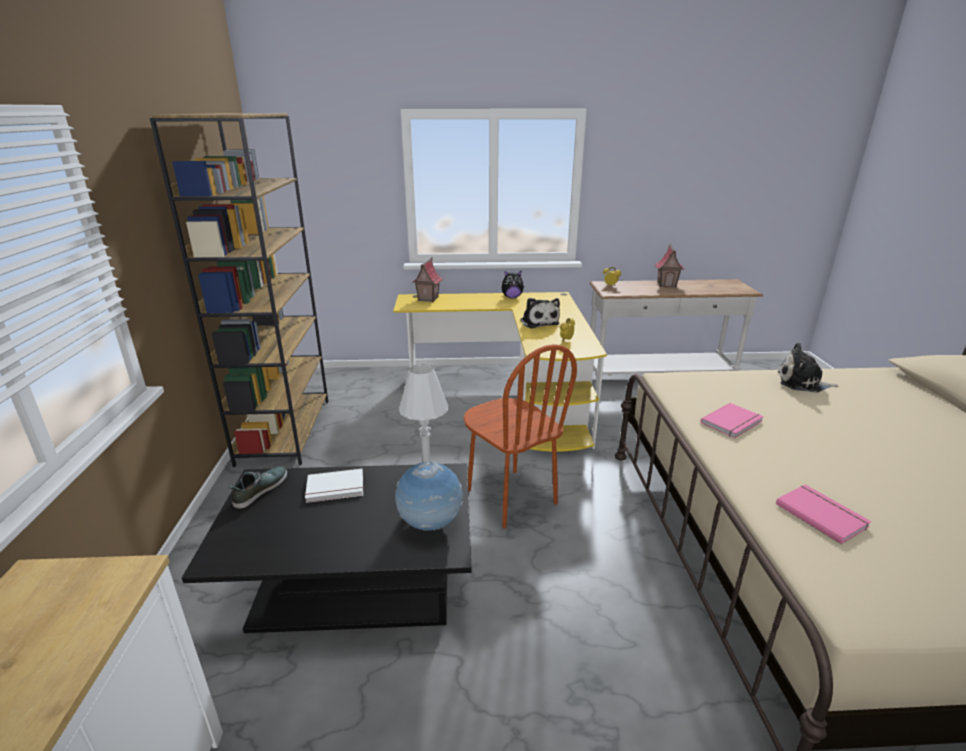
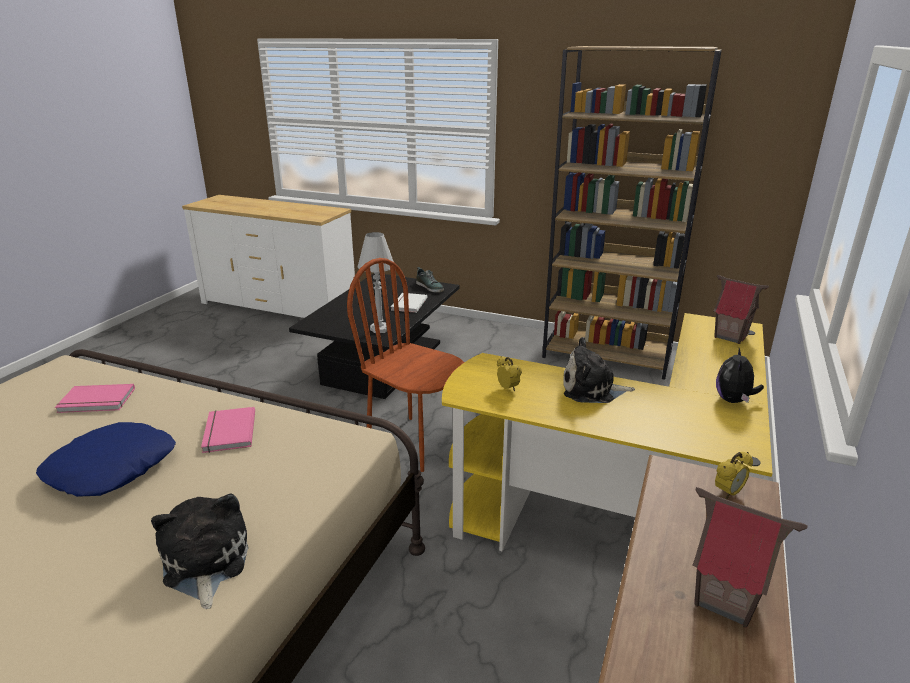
camera: 115 degrees right, 0 degrees up
(430, 525) = (337, 323): globe -> none
(510, 497) = (415, 443): brown chair -> brown chair turned 45 degrees clockwise
(802, 383) = (204, 563): plush toy -> plush toy turned 60 degrees counterclockwise
(831, 447) = (111, 468): none -> blue pillow

